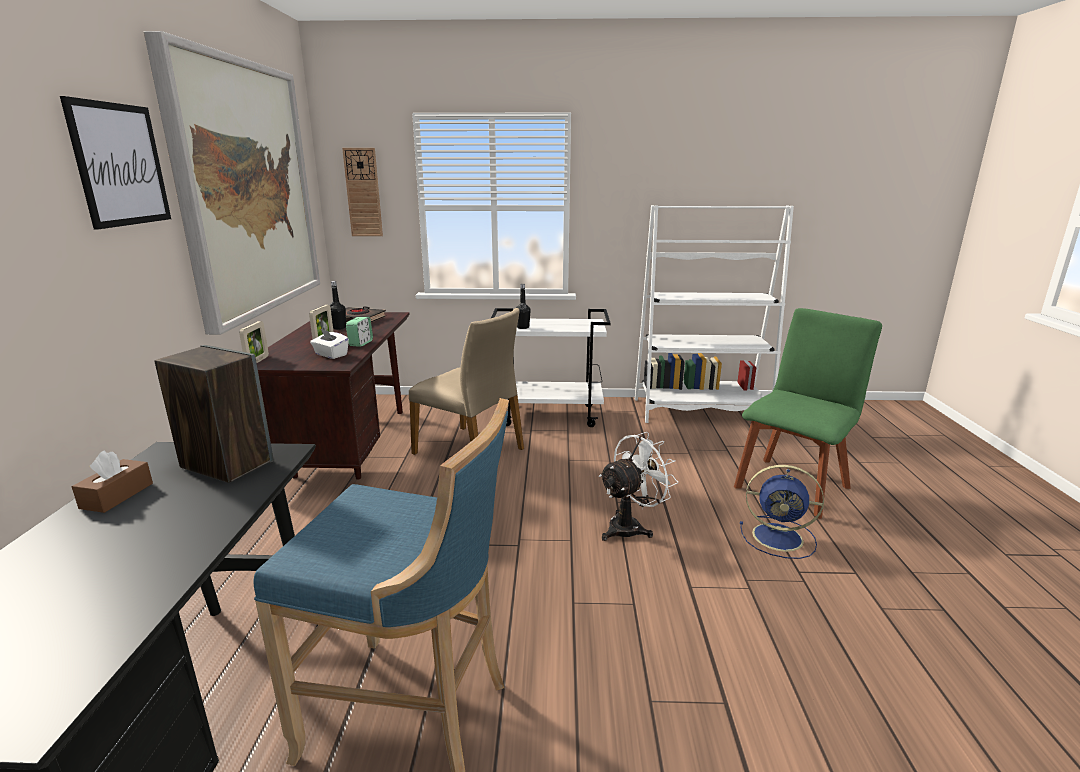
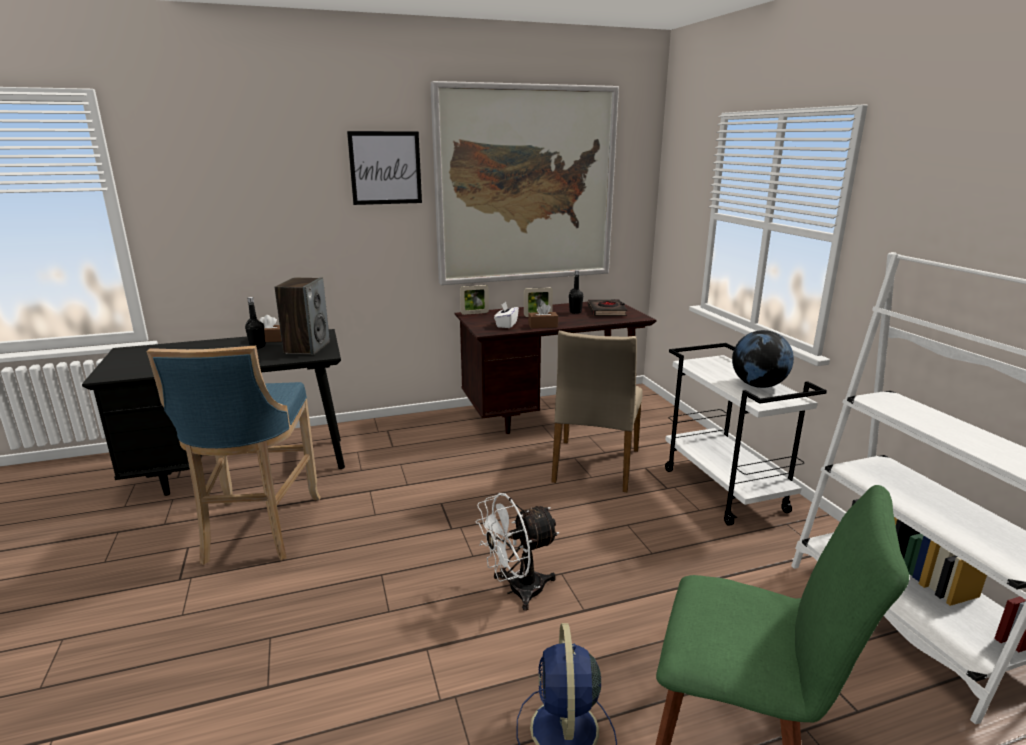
camera: 70 degrees right, 0 degrees up
(361, 343) = (543, 325): alarm clock -> brown tissue box
(363, 193) = (680, 194): wall clock -> none
(523, 327) = (705, 370): black bottle -> black bottle (257, 346)
(565, 323) = (758, 385): none -> globe
(631, 526) = (517, 591): white fan -> white fan turned 120 degrees clockwise

